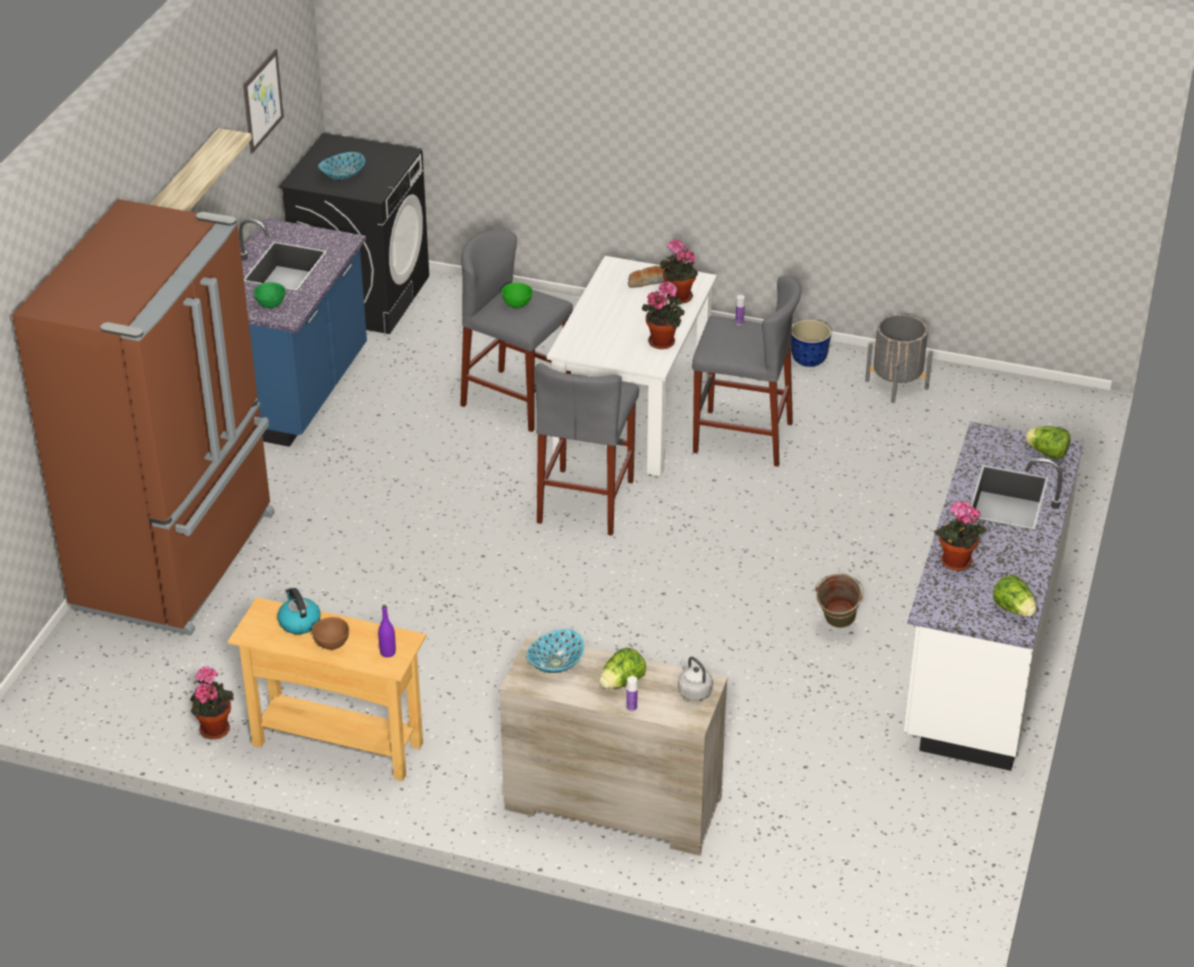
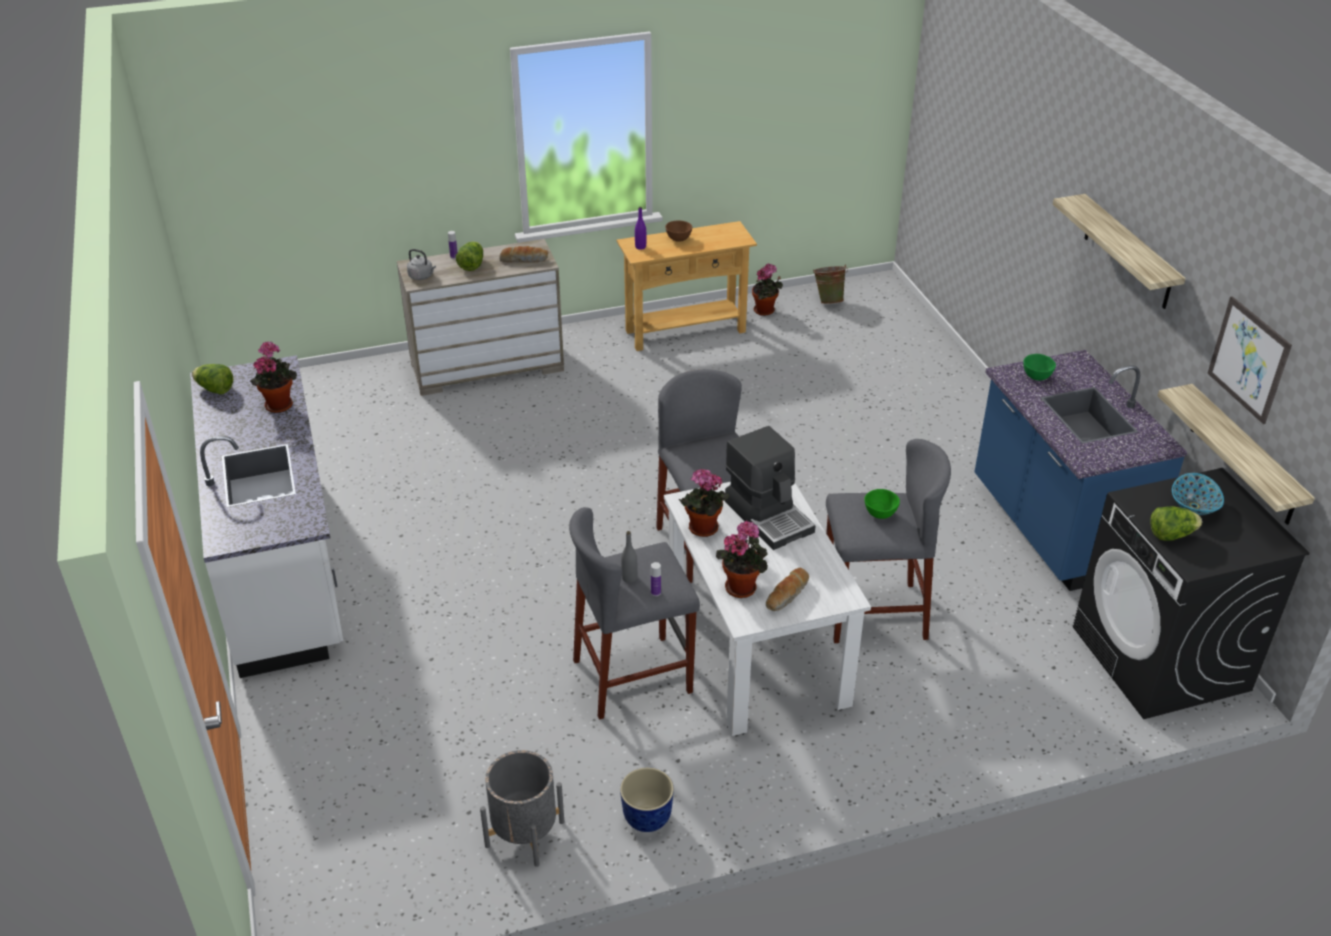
camera: 145 degrees right, 0 degrees up
(179, 560) = (927, 378): brown fridge -> none
(281, 157) = (1244, 456): none -> shelf
(299, 622) = (713, 241): kettle -> none
(555, 663) = (524, 259): bowl -> bread
(602, 330) = (769, 515): none -> coffee machine
(749, 338) = (629, 578): none -> grey bottle
(836, 626) = (416, 535): green bucket -> green bucket (828, 300)
(1047, 453) = (236, 530): lettuce -> lettuce (1171, 535)

